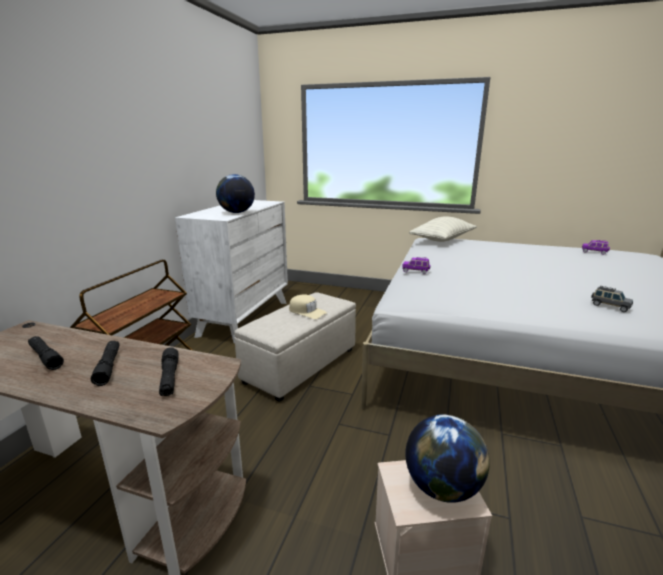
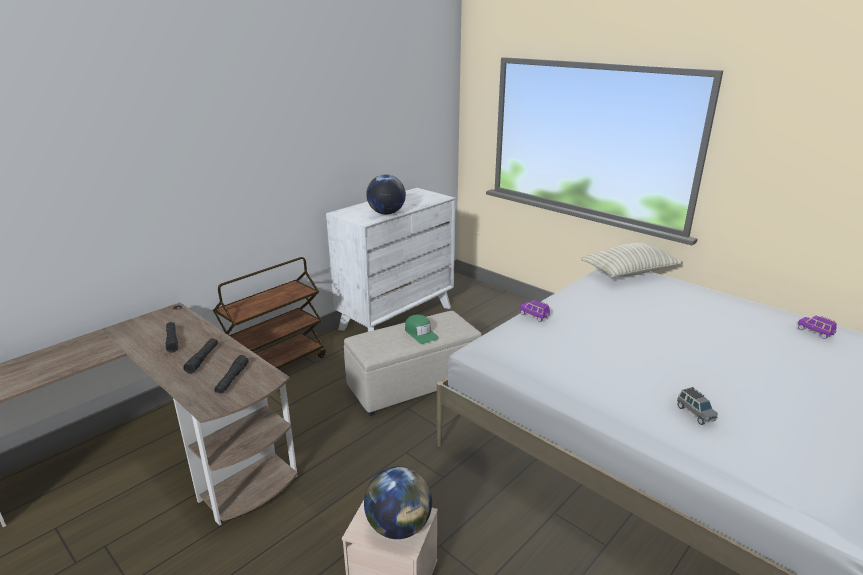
camera: 25 degrees right, 5 degrees up
(307, 311) = (420, 333): beige cap -> green cap

